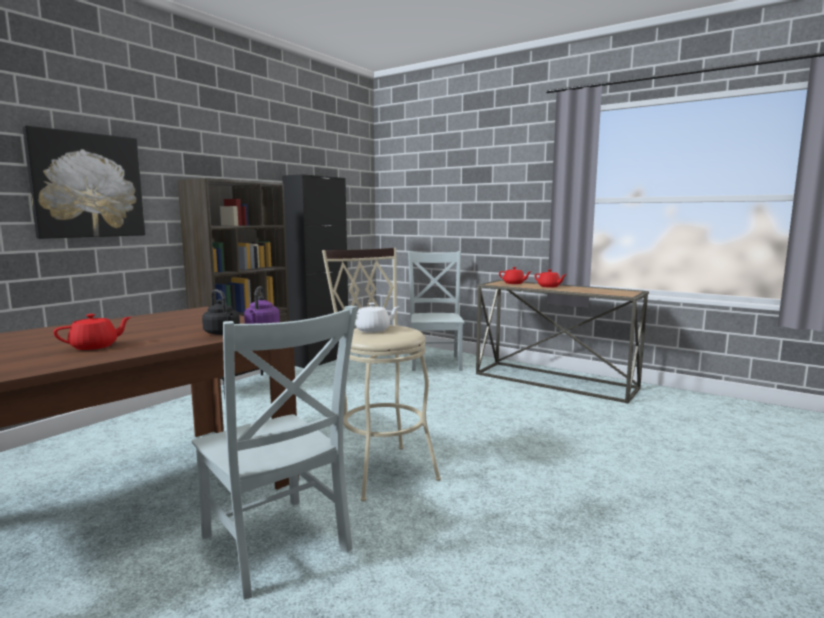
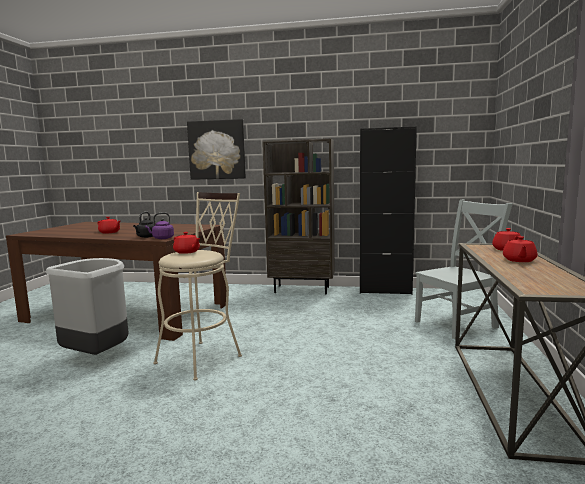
camera: 65 degrees right, 0 degrees up
(277, 546) = (98, 356): grey chair -> grey trash can
(373, 330) = (187, 252): white teapot -> red teapot

